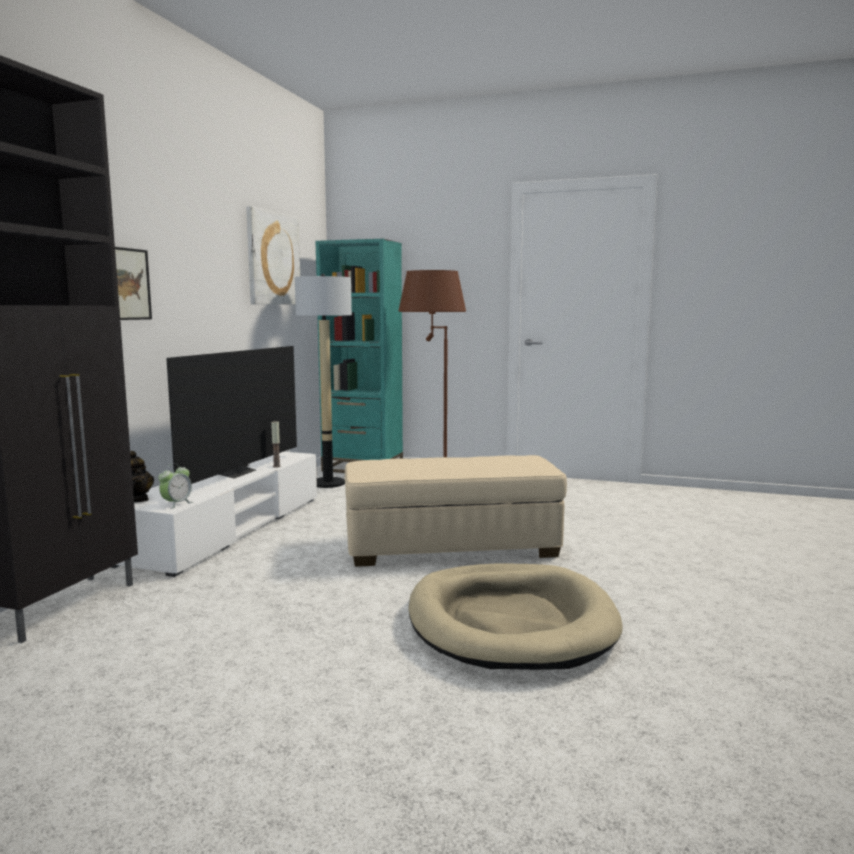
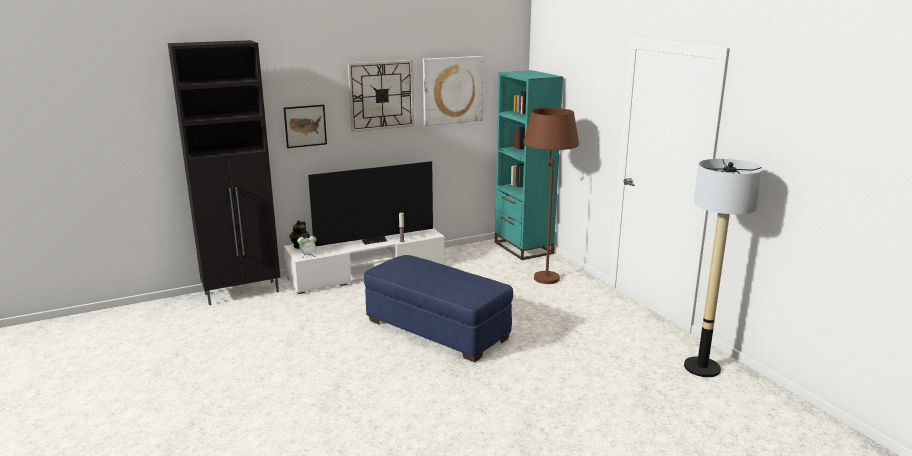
camera: 45 degrees right, 10 degrees up
(208, 250) = (381, 95): none -> wall clock
(328, 483) = (476, 255): floor lamp -> floor lamp (702, 367)
(451, 547) = (437, 329): beige ottoman -> blue ottoman
(510, 622) = (363, 385): beige dog bed -> none

